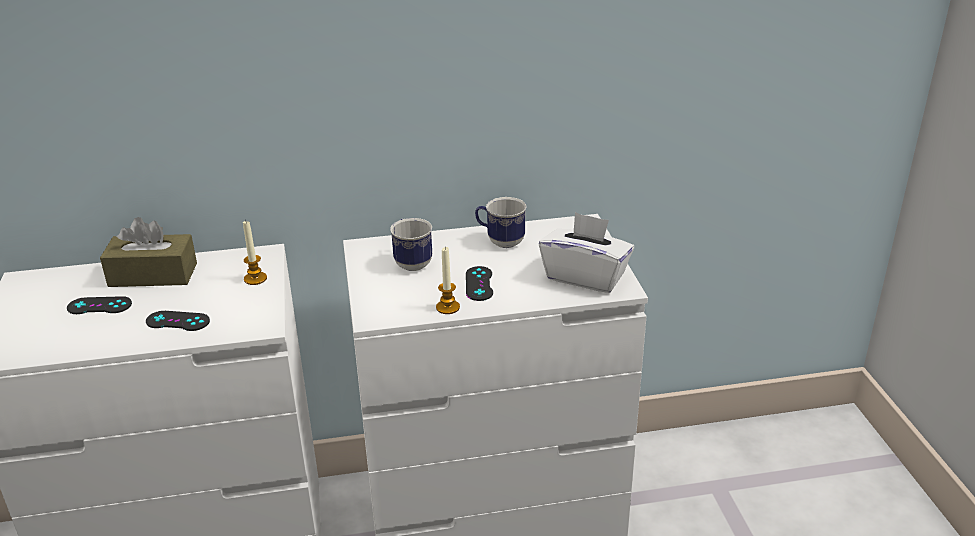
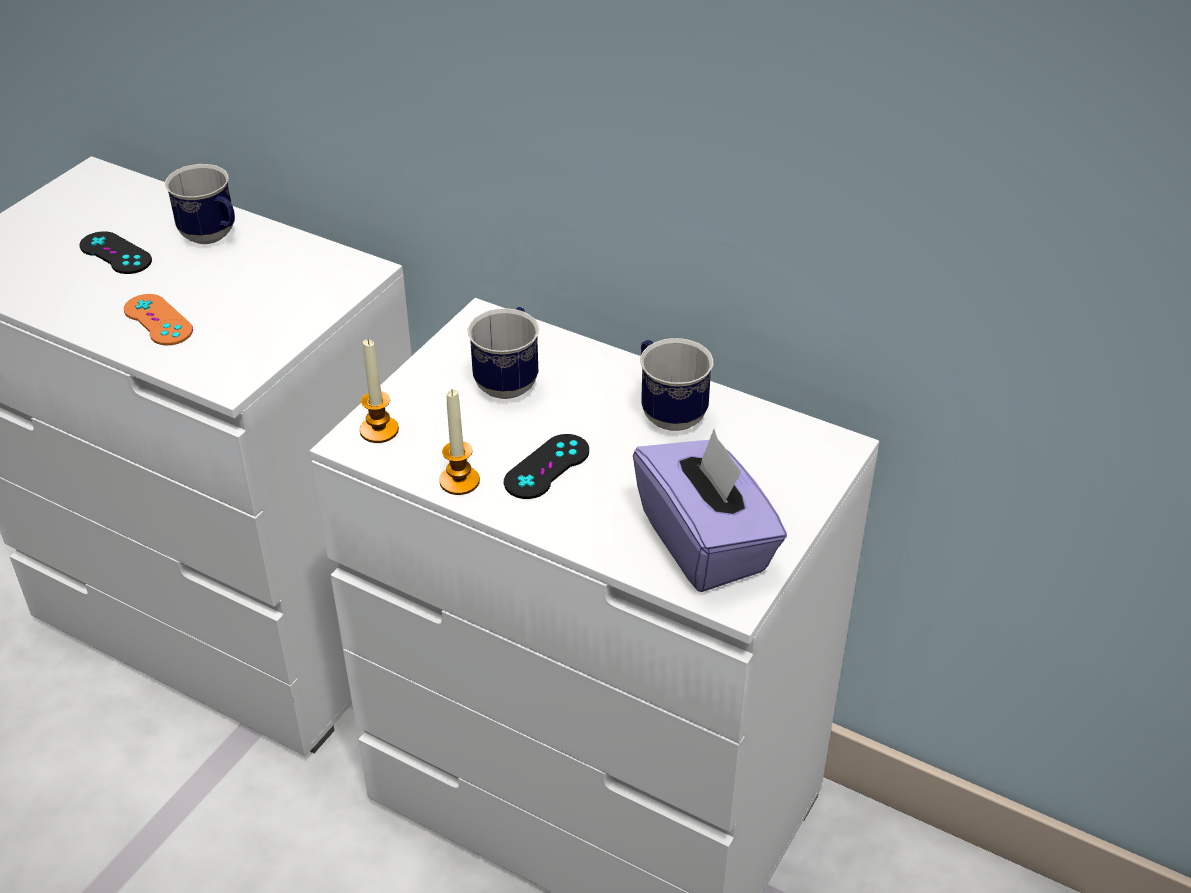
camera: 40 degrees right, 10 degrees up
(153, 275) = (213, 237): brown tissue box -> mug
(178, 321) = (158, 320): black game controller -> orange game controller
(255, 279) = (305, 303): candle -> candle (379, 430)
(585, 276) = (706, 543): white tissue box -> purple tissue box

